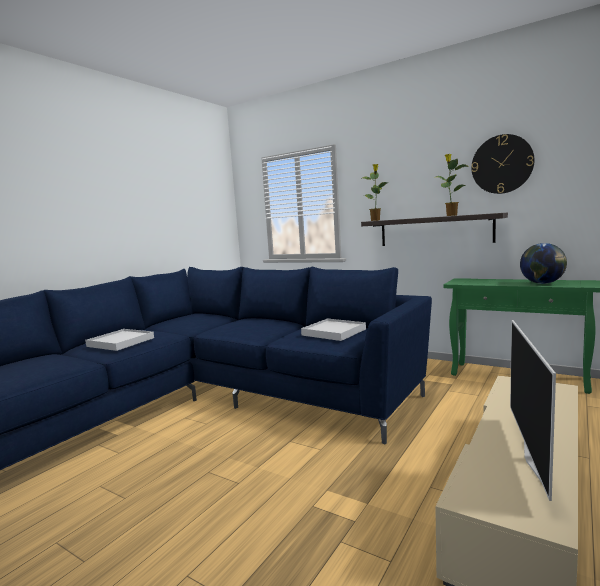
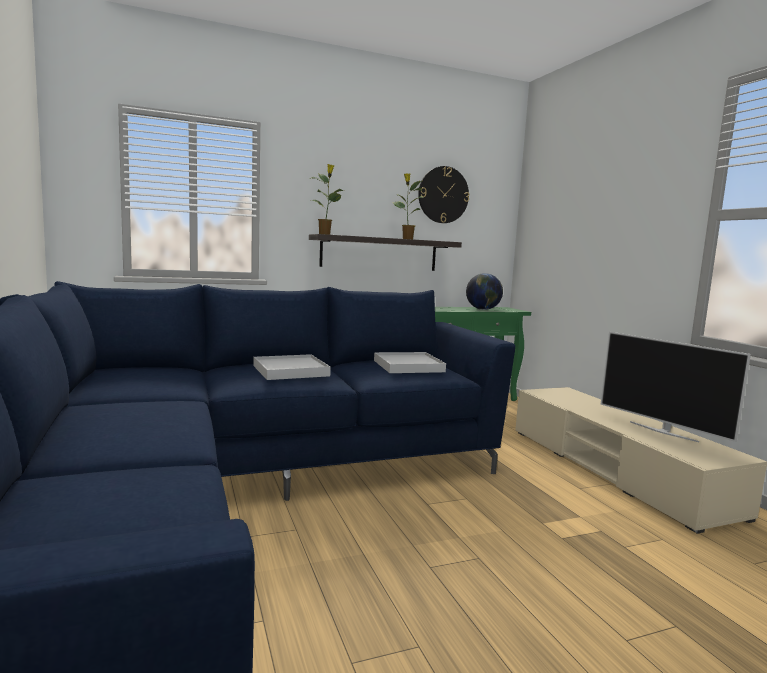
camera: 55 degrees left, 0 degrees up
(121, 342) = (147, 425): white tray -> white tray (290, 371)

